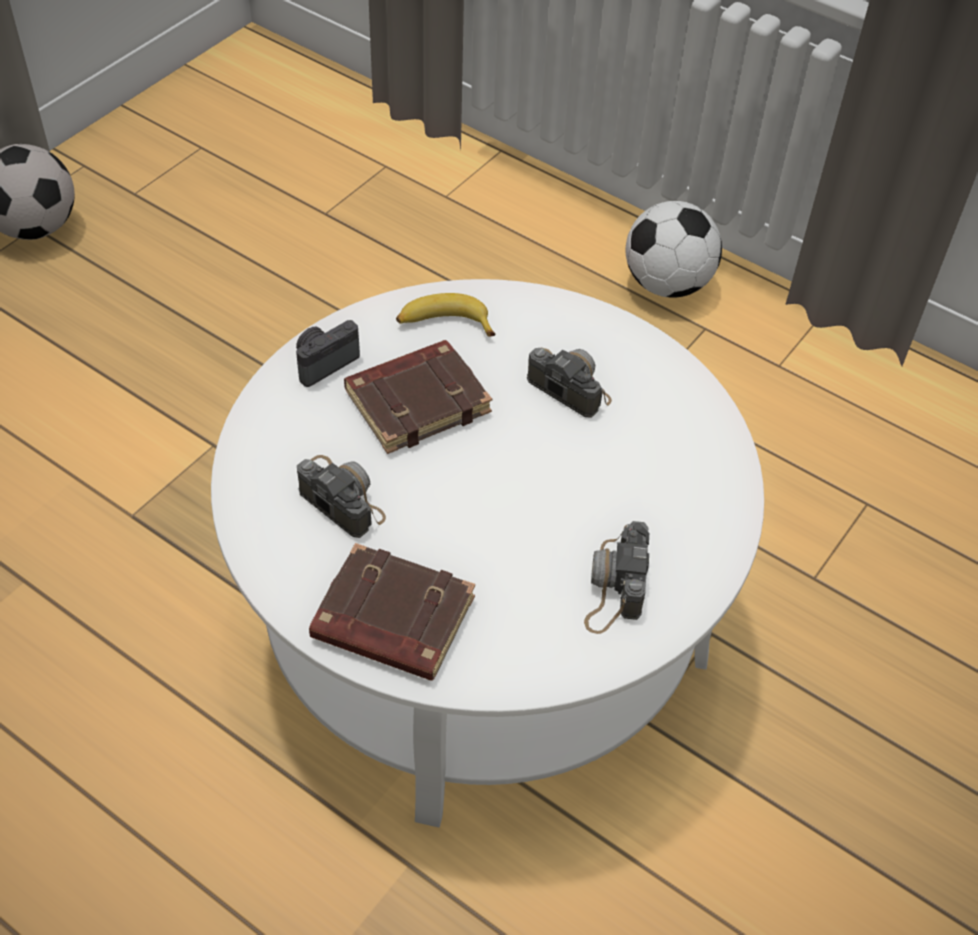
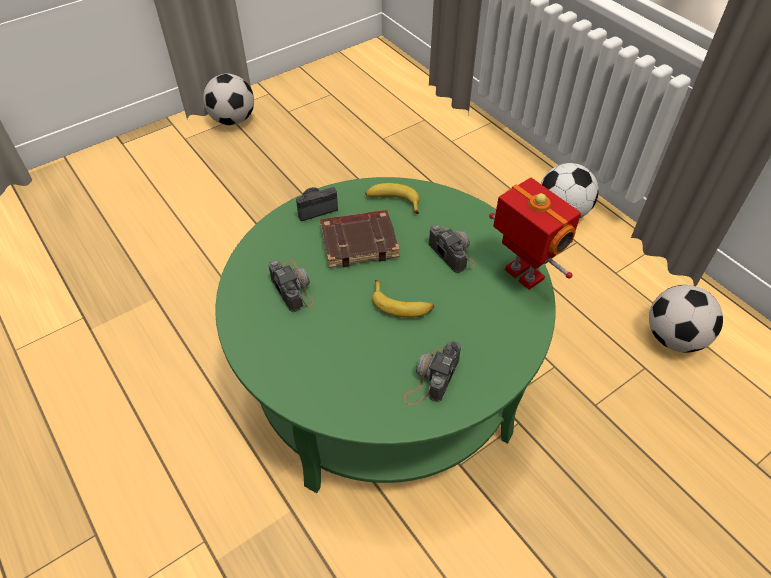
camera: 20 degrees right, 0 degrees up
(390, 620) = (290, 364): brown book -> none
(481, 618) = (385, 378): white coffee table -> green coffee table
(525, 486) = (402, 304): none -> banana
(687, 400) = (522, 275): none -> toy robot
(894, 448) = (673, 338): none -> football

